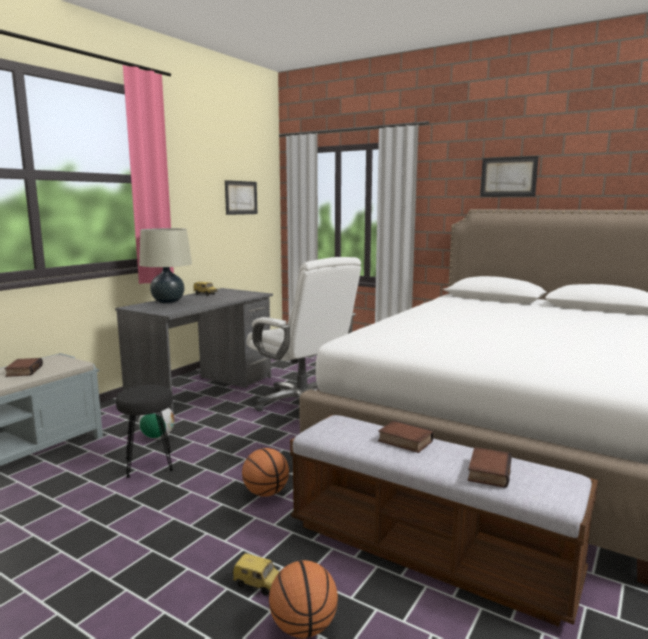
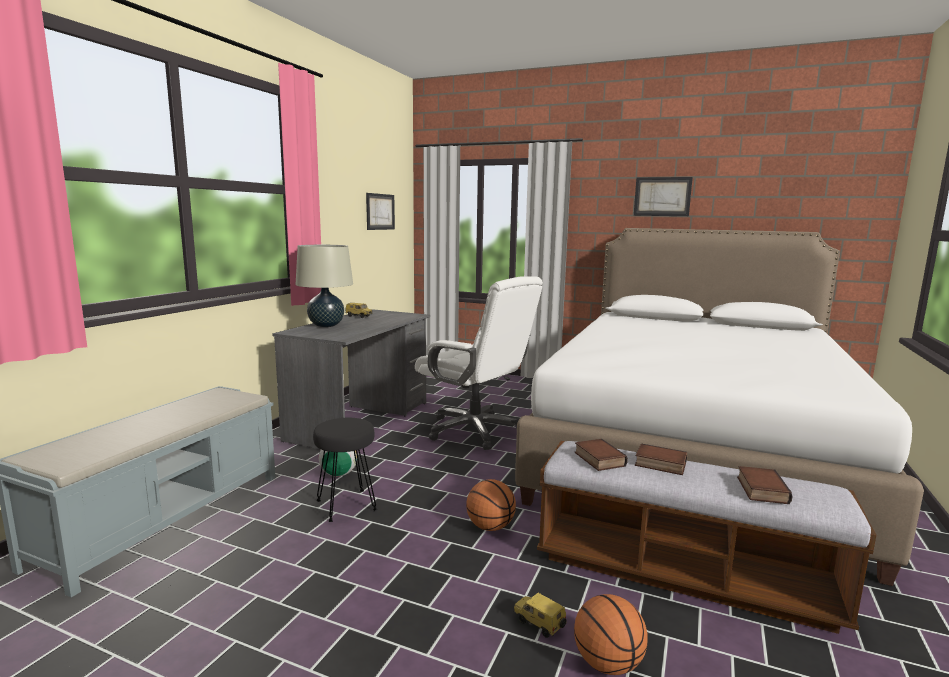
camera: 10 degrees left, 0 degrees up
(23, 370) = (192, 408): book -> book (598, 459)
(259, 585) = (538, 624): toy car -> toy car turned 150 degrees counterclockwise

